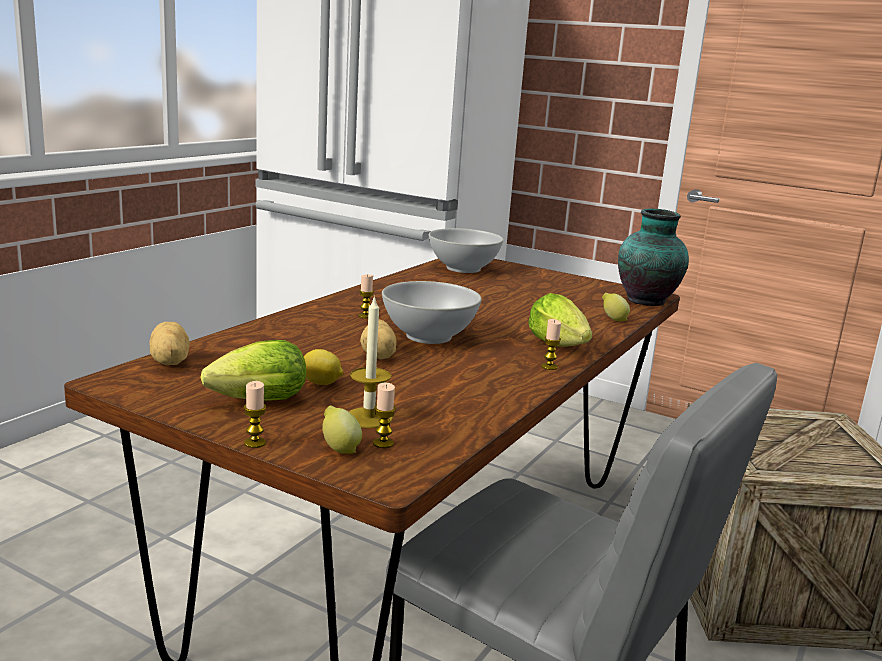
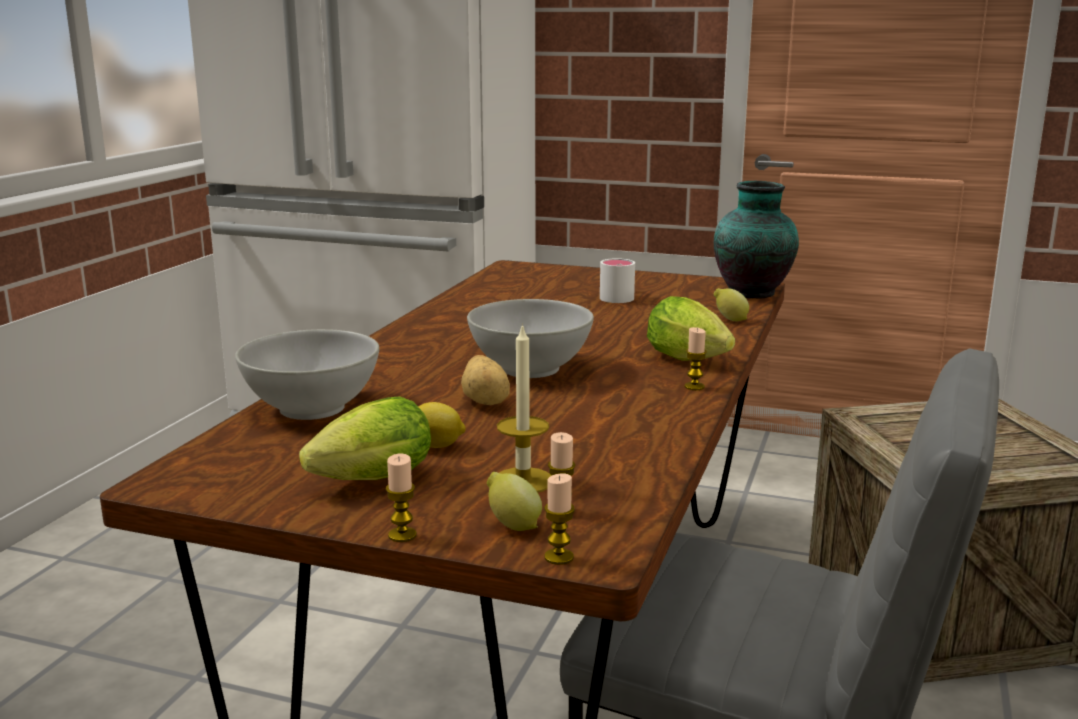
camera: 10 degrees left, 0 degrees up
(168, 362) = (223, 447): potato -> none
(365, 316) = (437, 353): candle -> candle (559, 557)
(463, 269) = (518, 280): white bowl -> white bowl (312, 408)
(535, 290) = (618, 296): none -> white mug

